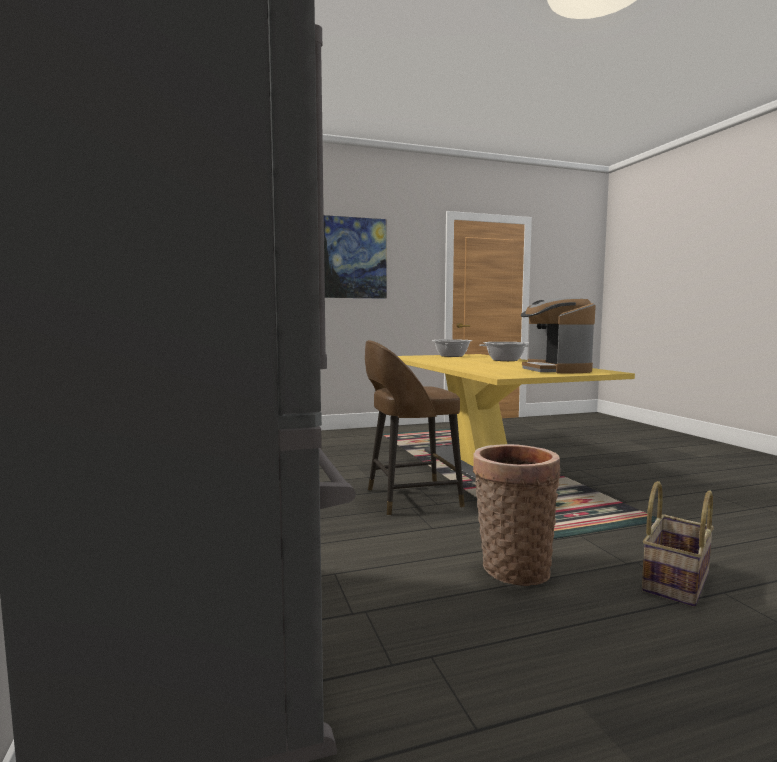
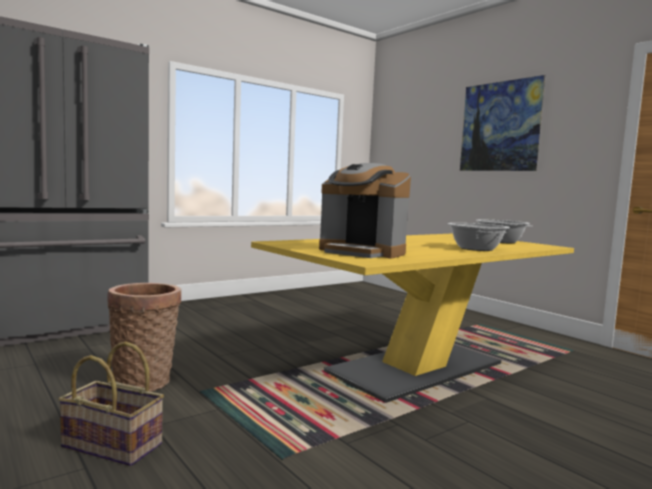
camera: 70 degrees right, 0 degrees up
(410, 498) = (282, 346): brown stool -> none
(555, 370) = (362, 252): coffee machine -> coffee machine turned 120 degrees counterclockwise

